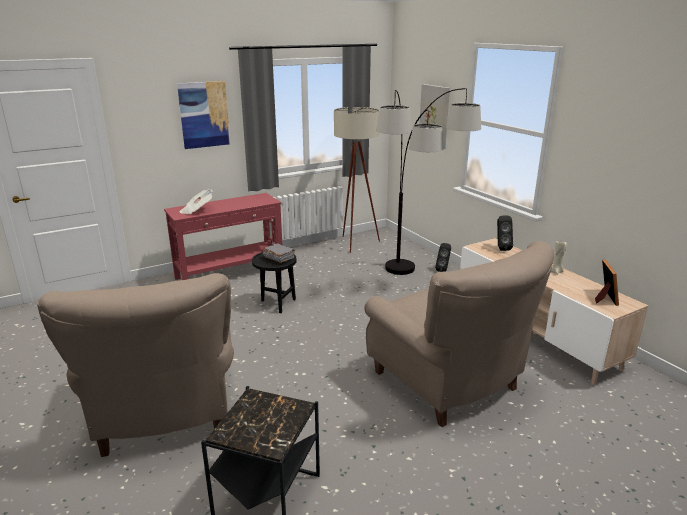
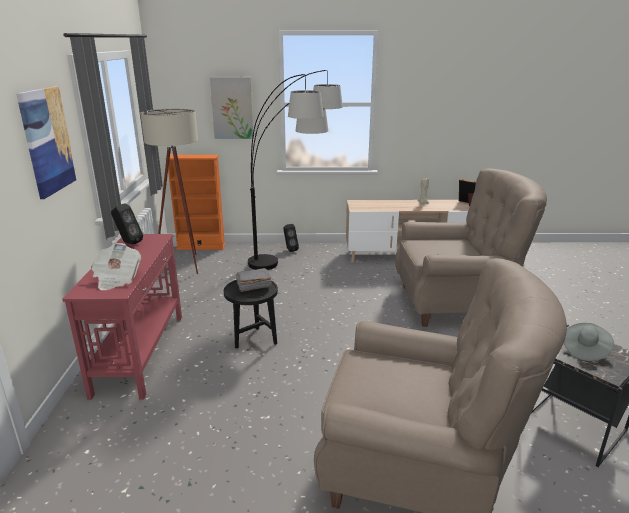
camera: 60 degrees left, 0 degrees up
(265, 415) = (585, 350): none -> grey hat
(396, 238) = (201, 246): none -> orange bookcase
(501, 248) = (367, 203): black speaker -> black speaker (128, 243)

